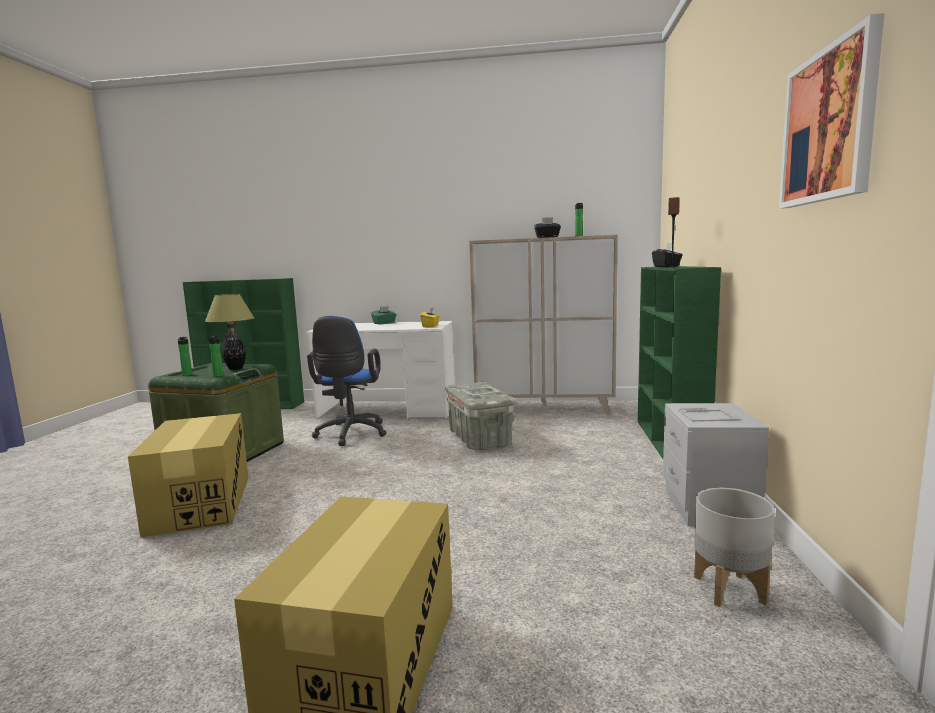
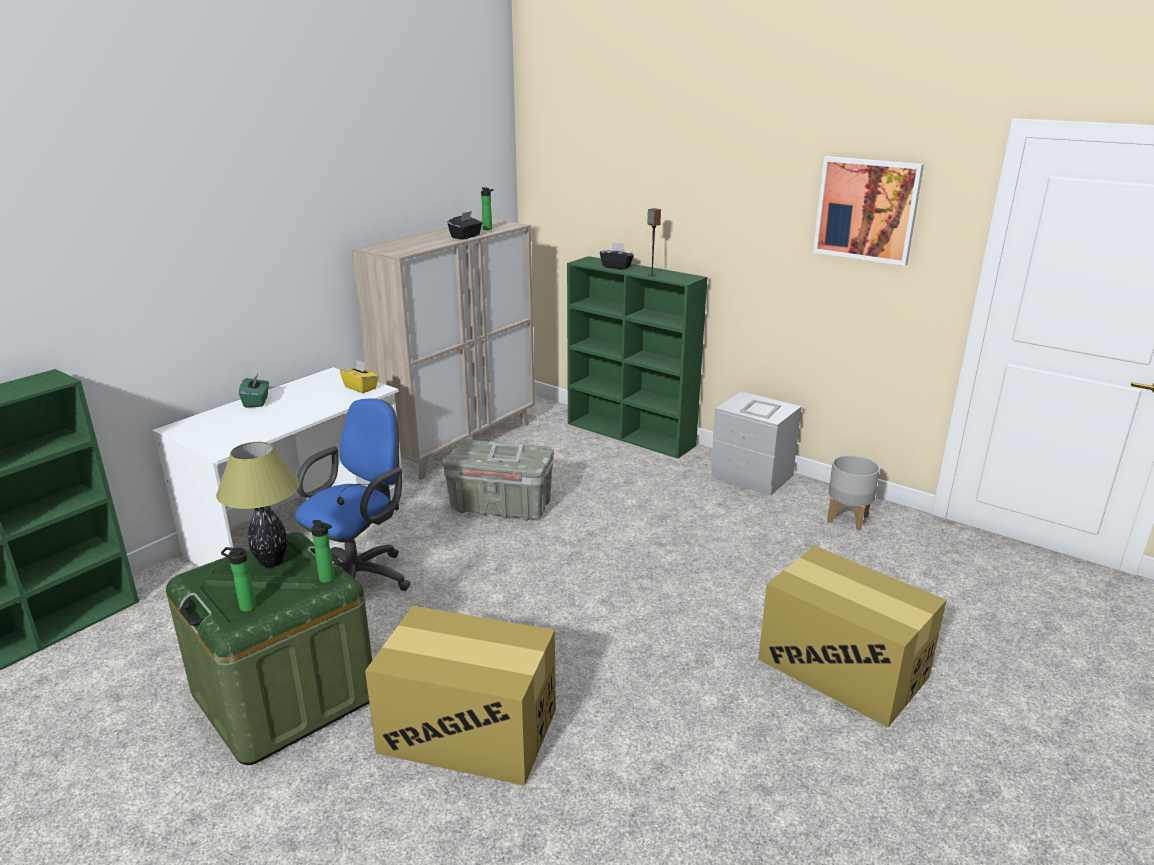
camera: 60 degrees left, 15 degrees up
(350, 434) = (361, 578): blue office chair -> blue office chair turned 90 degrees counterclockwise

